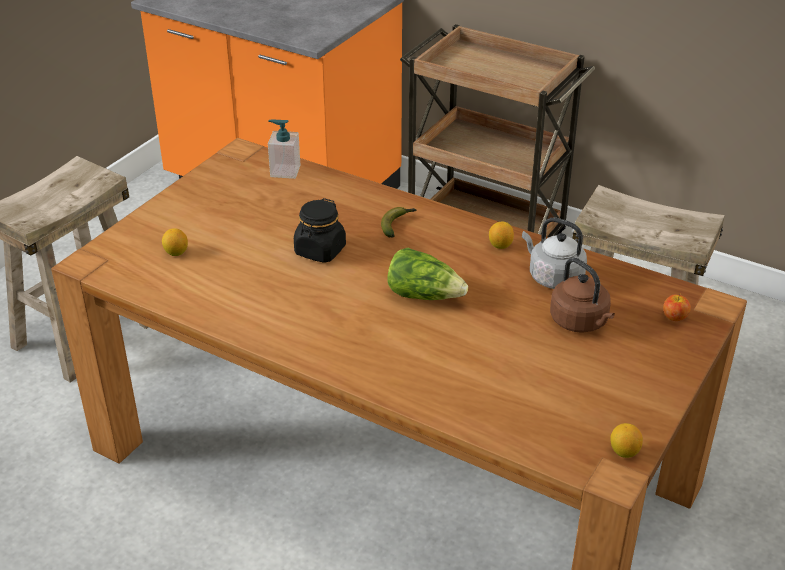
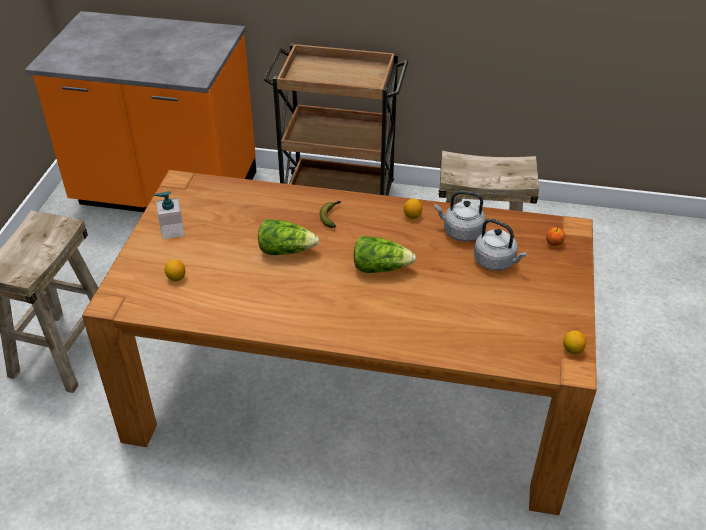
camera: 20 degrees left, 5 degrees up
(285, 171) = (222, 190): soap dispenser -> soap dispenser (172, 231)
(320, 251) = (286, 250): black jar -> lettuce
(580, 322) = (496, 262): brown kettle -> grey kettle

